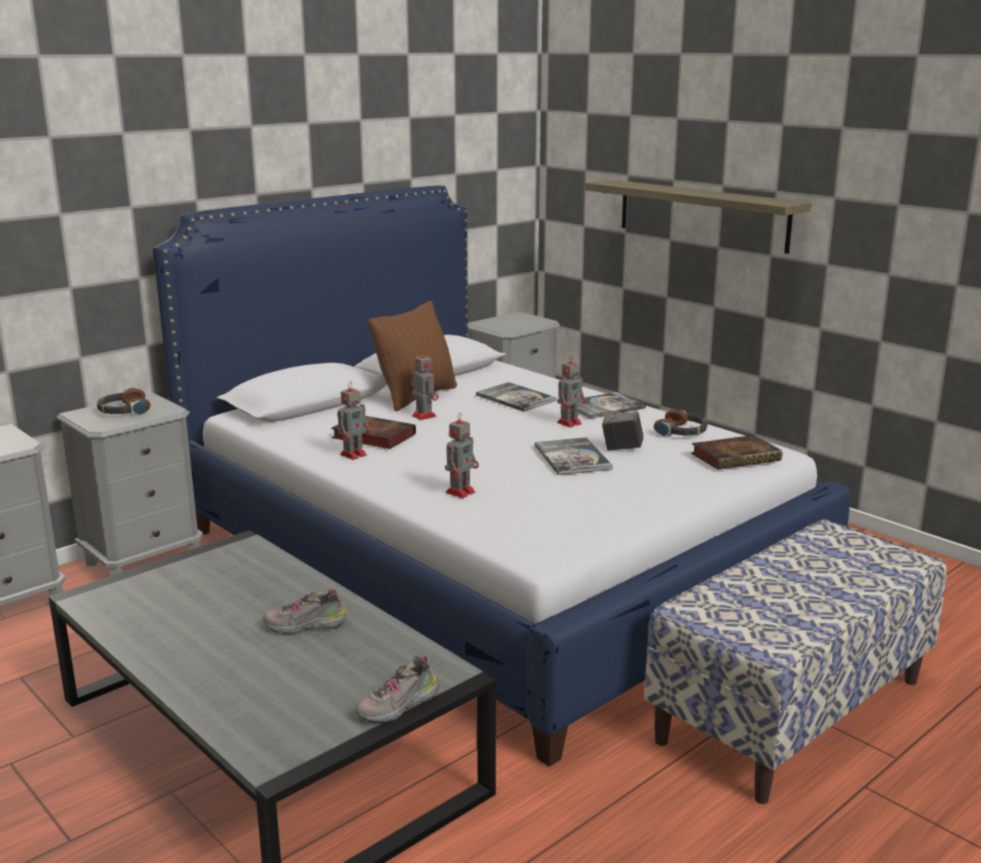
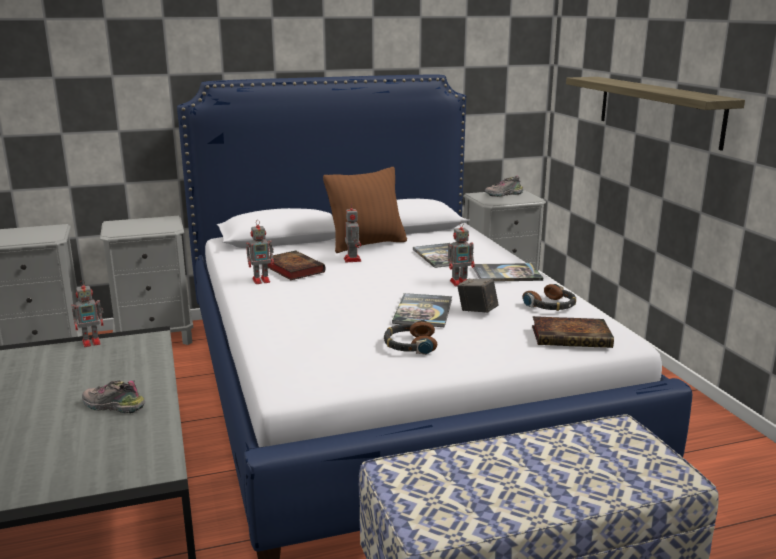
camera: 25 degrees right, 0 degrees up
(123, 410) = (142, 224): headphones -> headphones (409, 345)
(398, 707) = (91, 490): shoe -> shoe (503, 195)
(461, 492) = (297, 323): toy robot -> toy robot (92, 342)

